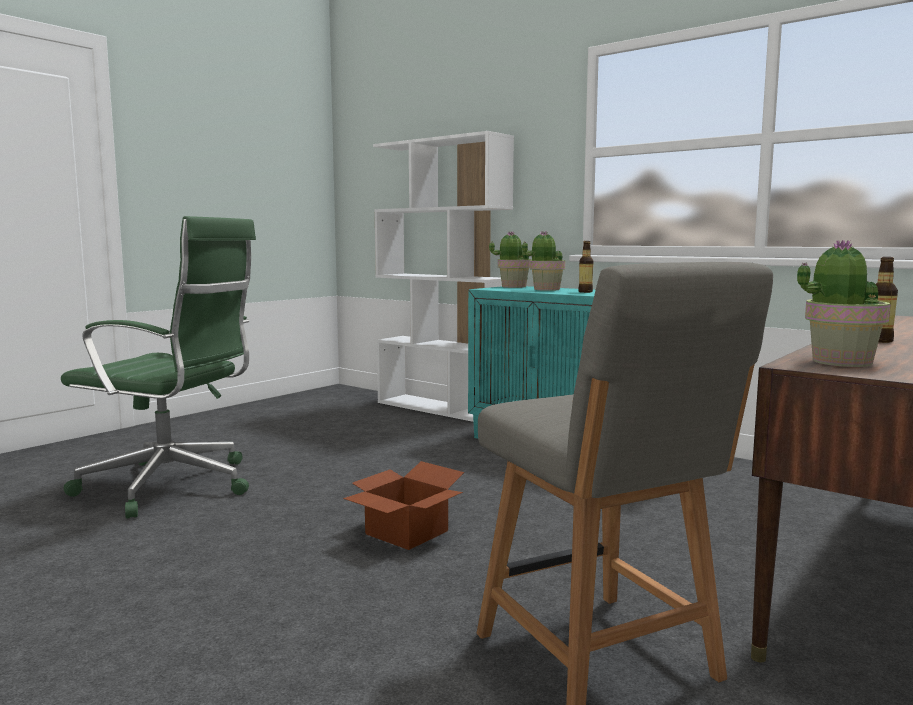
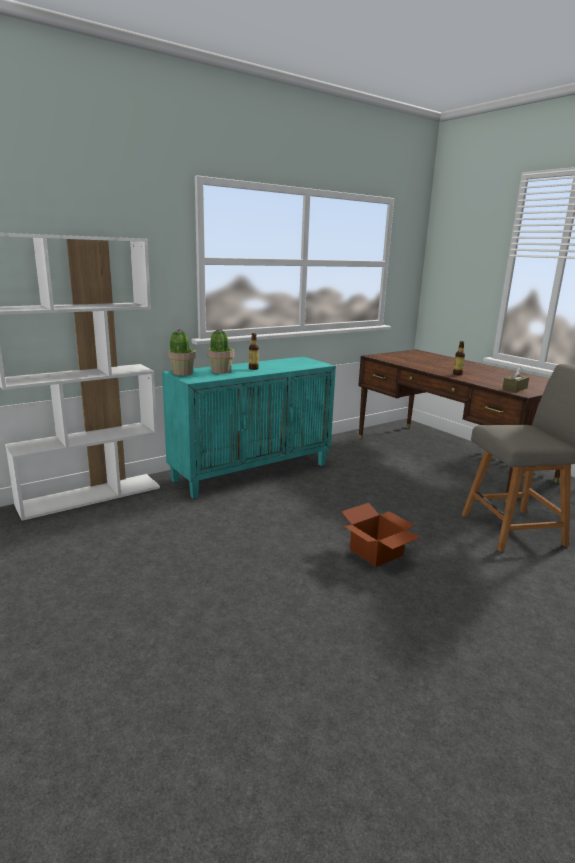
camera: 75 degrees left, 10 degrees up
(173, 486) = (225, 663): green office chair -> none
(840, 362) = (514, 389): potted plant -> brown tissue box

